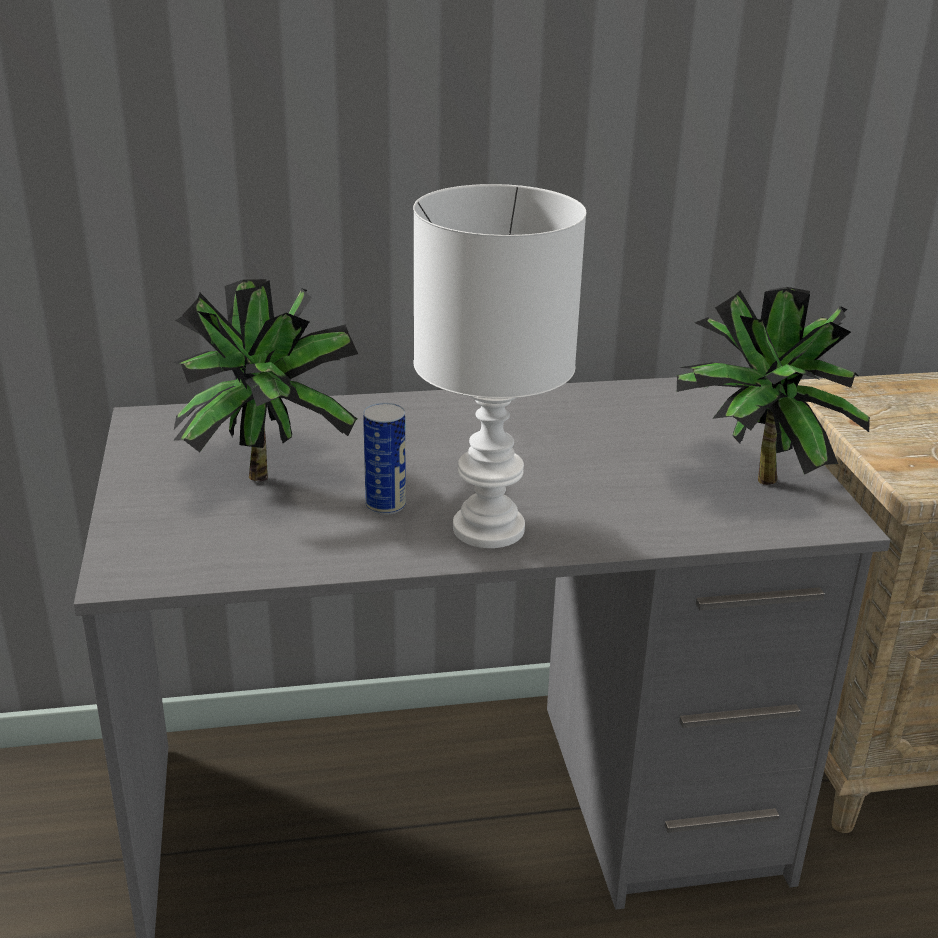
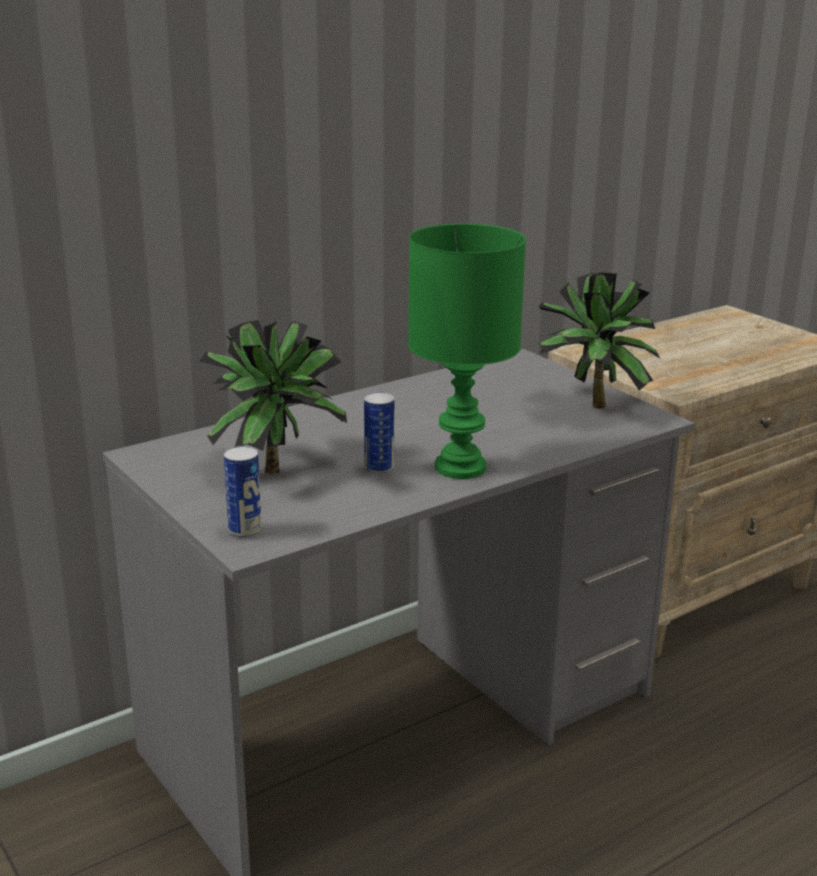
camera: 25 degrees left, 5 degrees down
(145, 551) = (245, 531): none -> can
(490, 527) = (461, 466): white table lamp -> green table lamp

